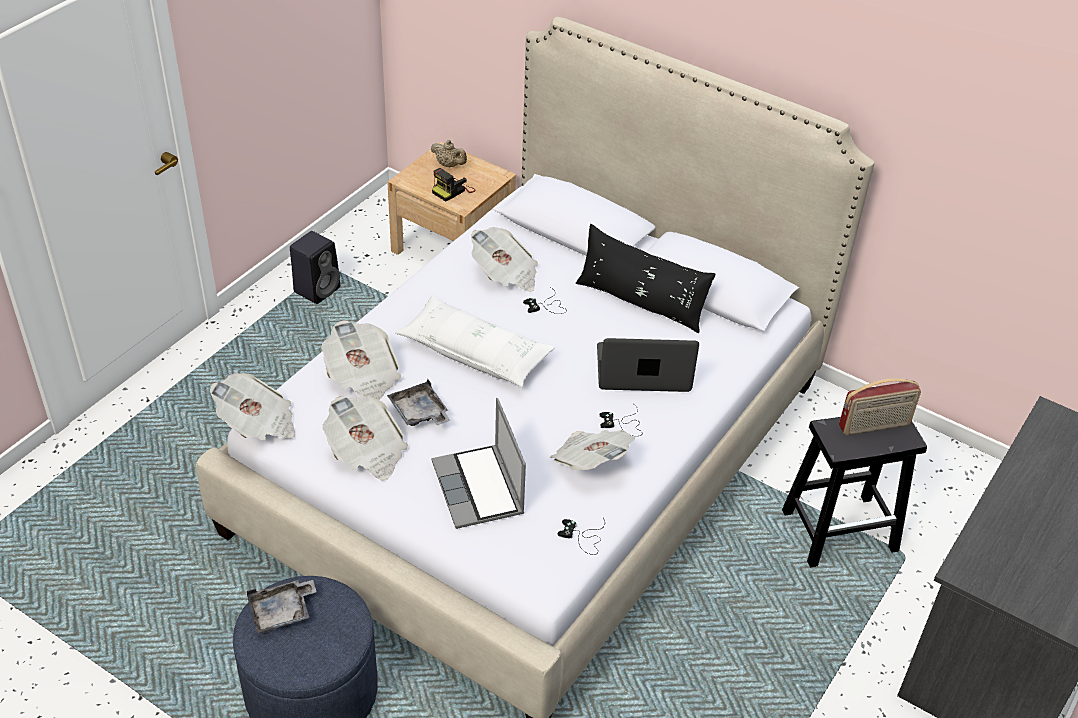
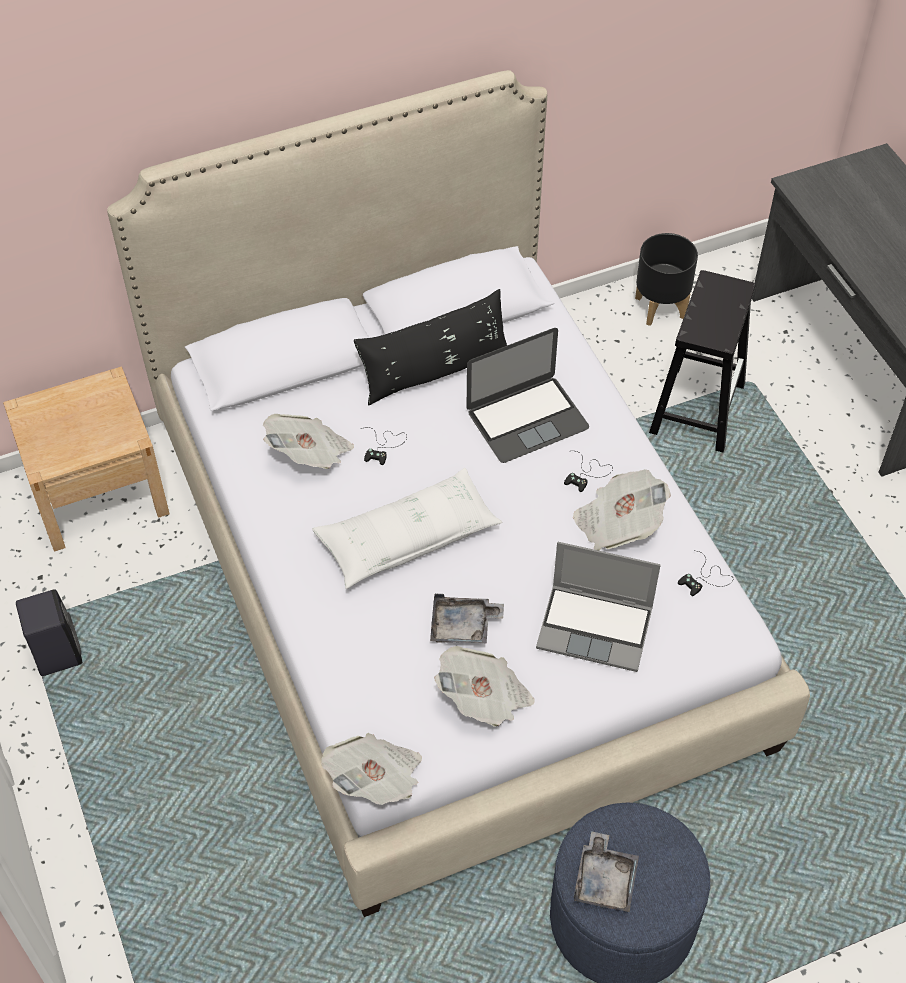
camera: 55 degrees left, 10 degrees up
(362, 377) = (376, 651): newspaper -> none
(449, 165) = (53, 415): beige teapot -> none
(453, 190) = (100, 434): camera -> none
(643, 369) = (527, 419): laptop -> laptop turned 150 degrees counterclockwise
(874, 426) = (711, 301): radio -> none
(919, 461) = (660, 308): none -> black planter

